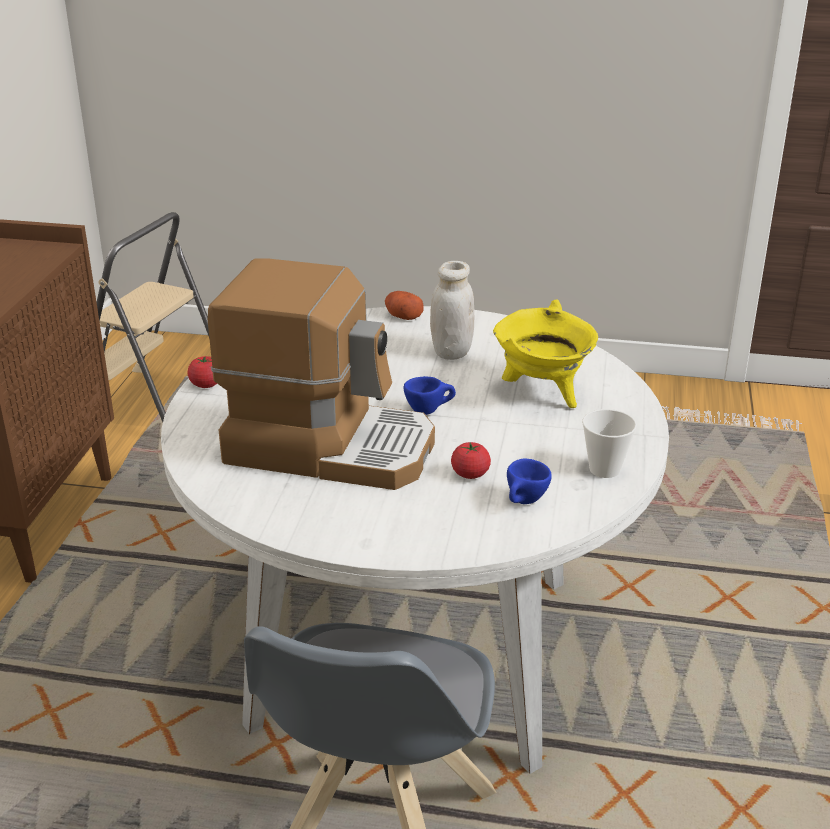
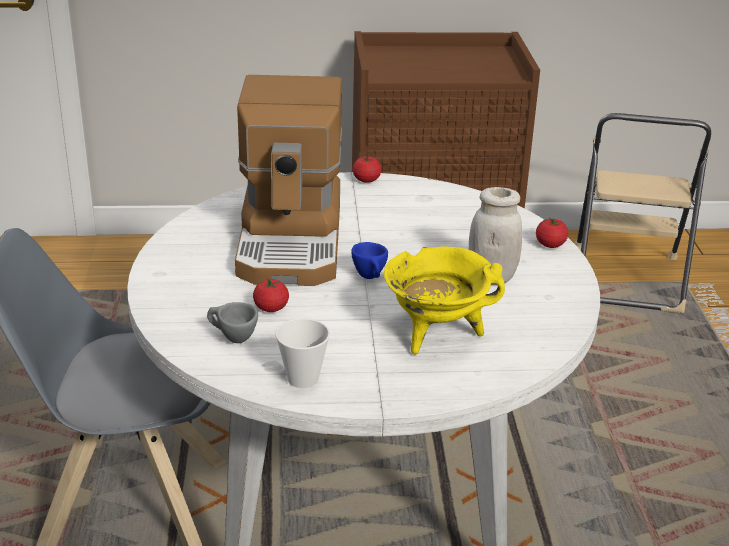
camera: 75 degrees right, 0 degrees up
(402, 316) = (550, 244): potato -> tomato
(524, 503) = (232, 338): blue cup -> grey cup

